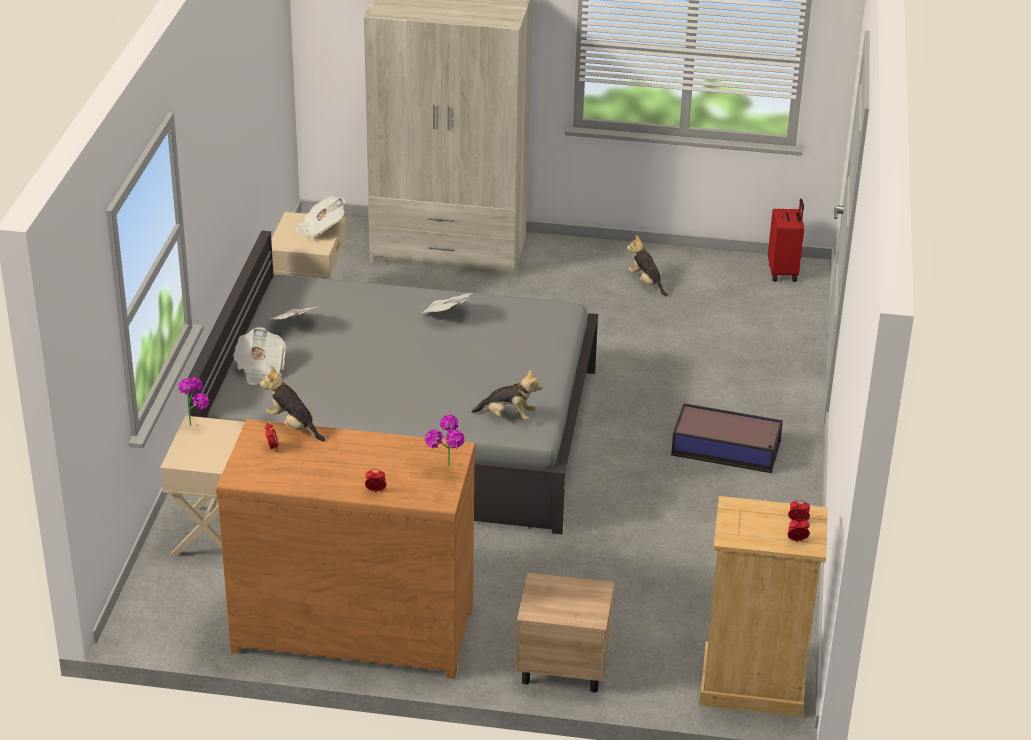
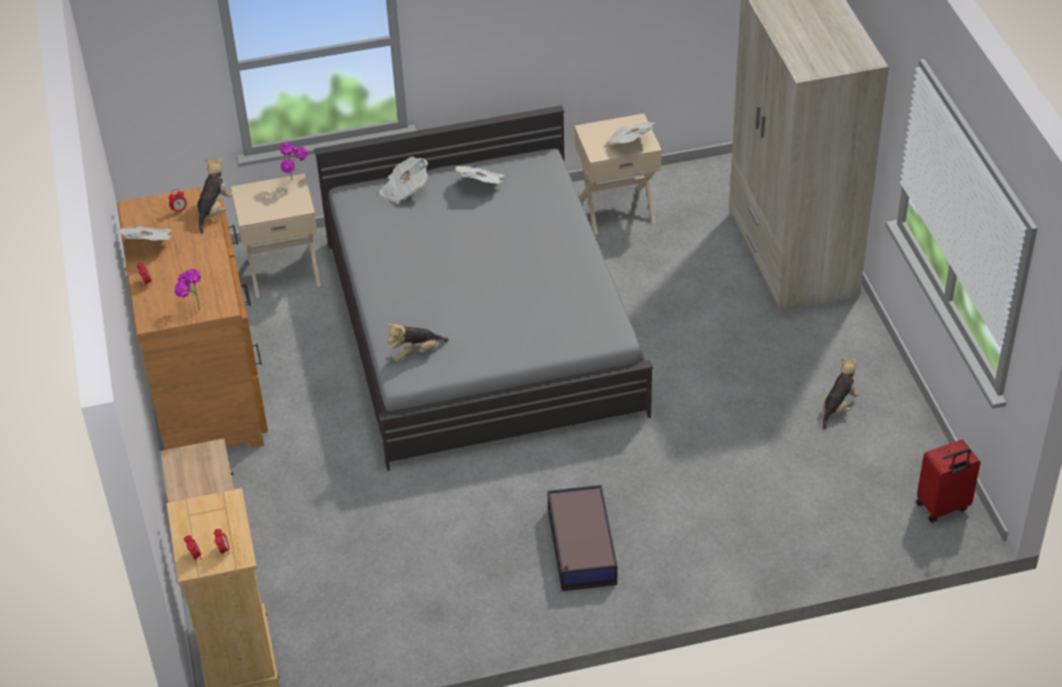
camera: 70 degrees right, 10 degrees up
(446, 315) = (555, 265): newspaper -> newspaper (149, 244)
(508, 416) = (416, 352): plush toy -> plush toy turned 75 degrees clockwise

